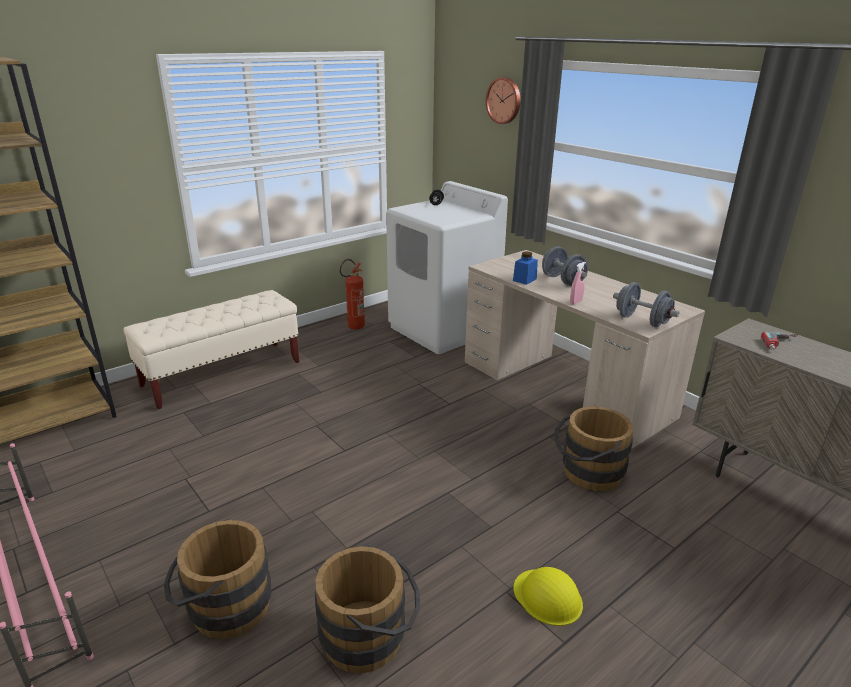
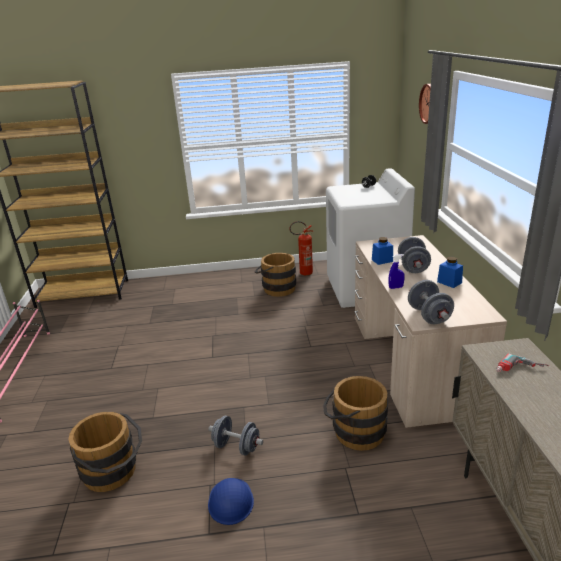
camera: 35 degrees right, 0 degrees up
(222, 374) = (195, 287): beige bench -> none
(222, 607) = (67, 423): brown bucket -> brown bucket (276, 288)
(489, 538) = (236, 447): none -> grey dumbbell
(548, 597) = (230, 501): yellow hard hat -> blue hard hat
(575, 302) = (396, 287): pink spray bottle -> blue spray bottle
(614, 288) = (449, 282): none -> blue jar

